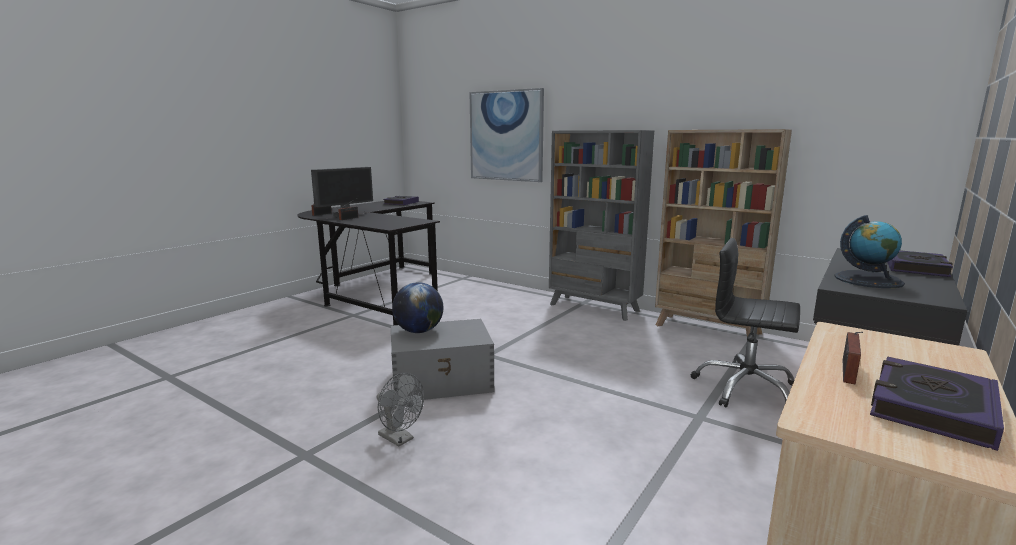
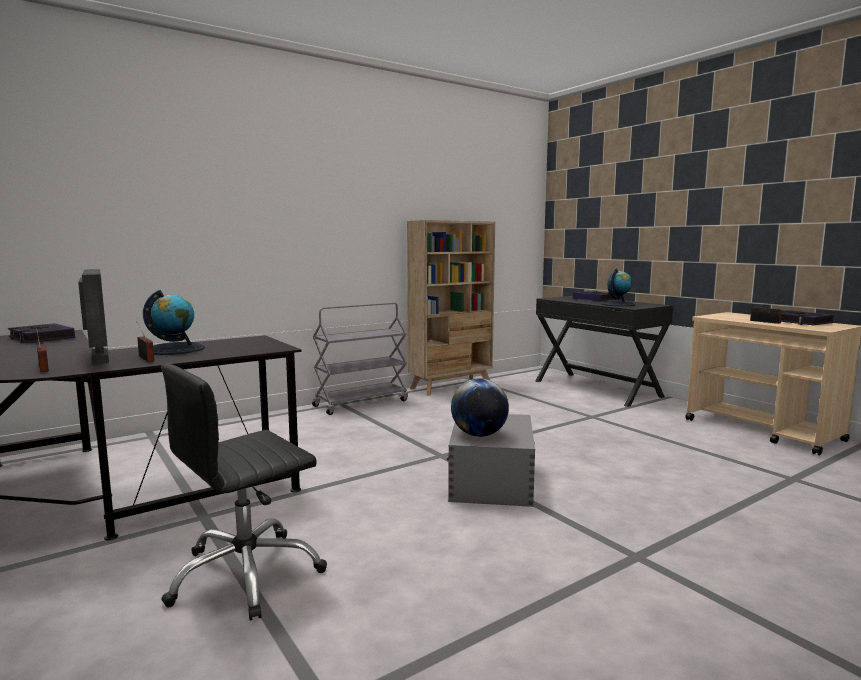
camera: 70 degrees left, 5 degrees down
(377, 218) = (175, 349): none -> globe
(400, 439) = (609, 509): grey fan -> none
(506, 136) = (206, 222): picture -> none
(594, 308) = (361, 403): grey bookcase -> grey cart
(745, 389) = (556, 399): black office chair -> black office chair (246, 575)

